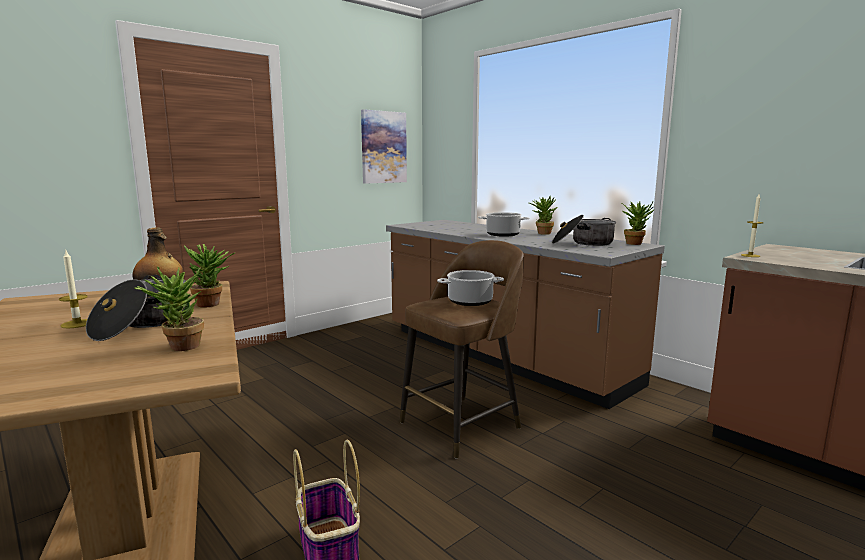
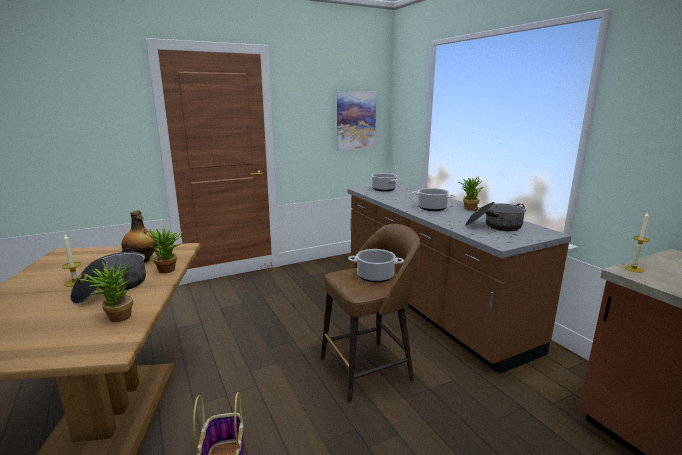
camera: 15 degrees right, 5 degrees up
(430, 224) = (383, 189): none -> cooking pot
(635, 243) = (544, 230): potted plant -> none

